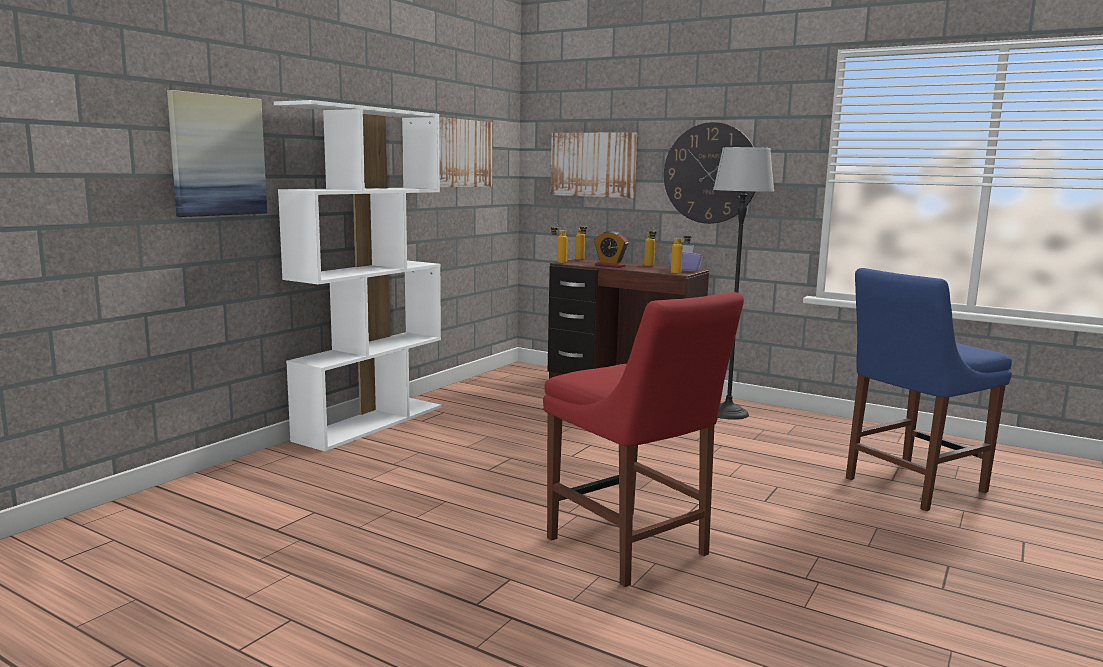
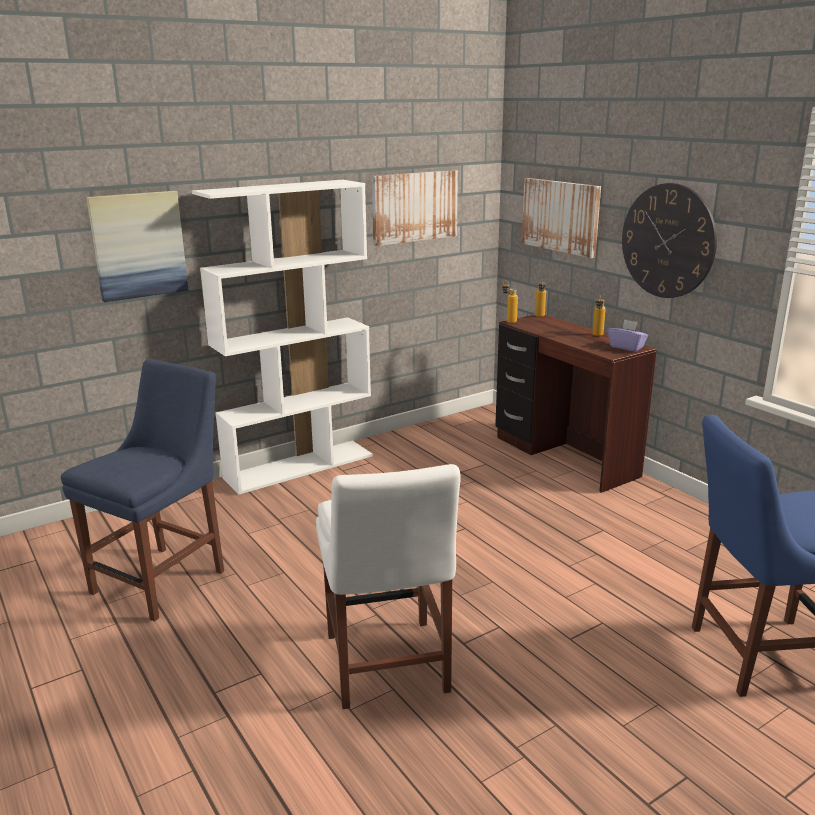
camera: 25 degrees right, 10 degrees up
(311, 528) = (164, 579): none -> blue chair
(610, 266) = (553, 332): alarm clock -> none
(631, 549) = (387, 667): red chair -> white chair
(680, 273) = (611, 354): bottle -> none
(727, 413) = (647, 508): floor lamp -> none

